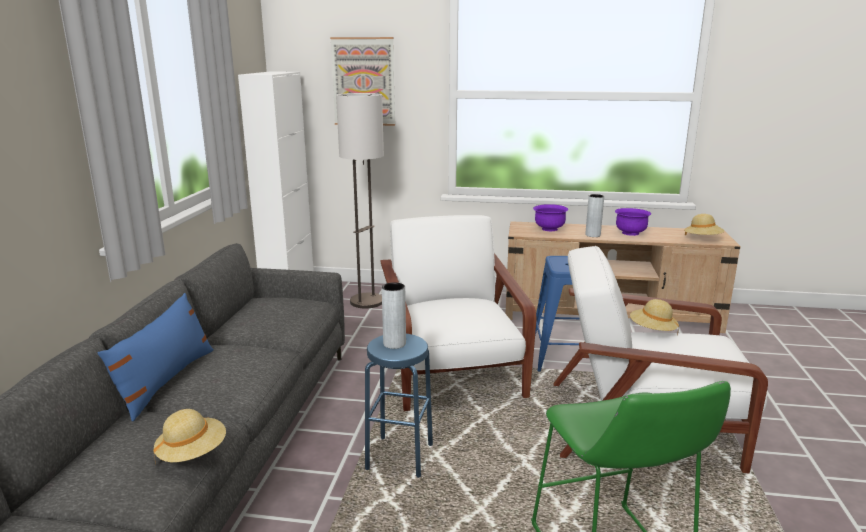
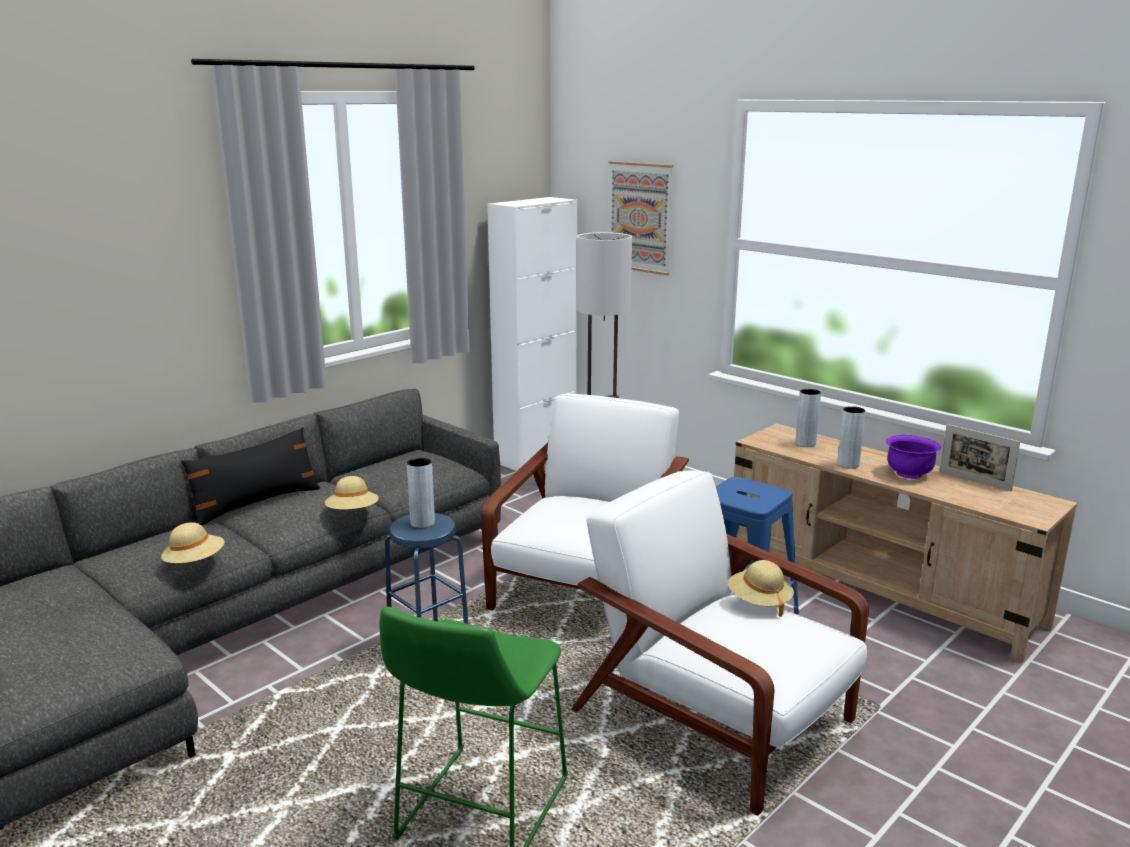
camera: 35 degrees right, 0 degrees up
(166, 381) = (256, 503): blue pillow -> black pillow
(549, 229) = (805, 444): purple bowl -> grey vase
(665, 229) = (974, 481): none -> picture frame
(702, 239) = (1004, 507): beige hat -> beige hat (353, 512)

